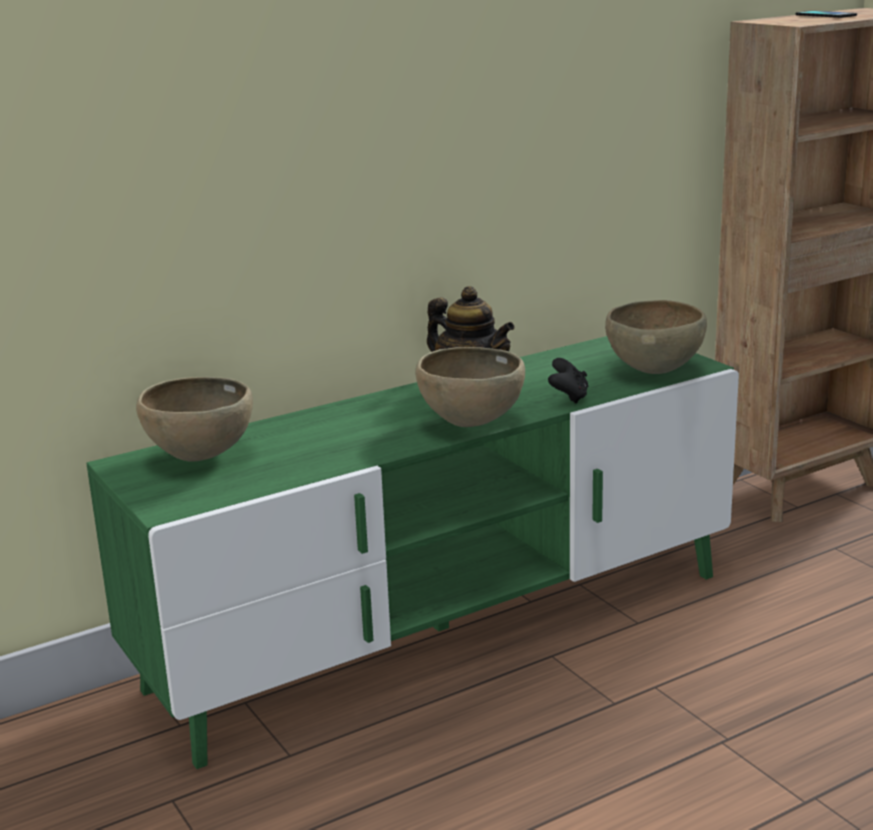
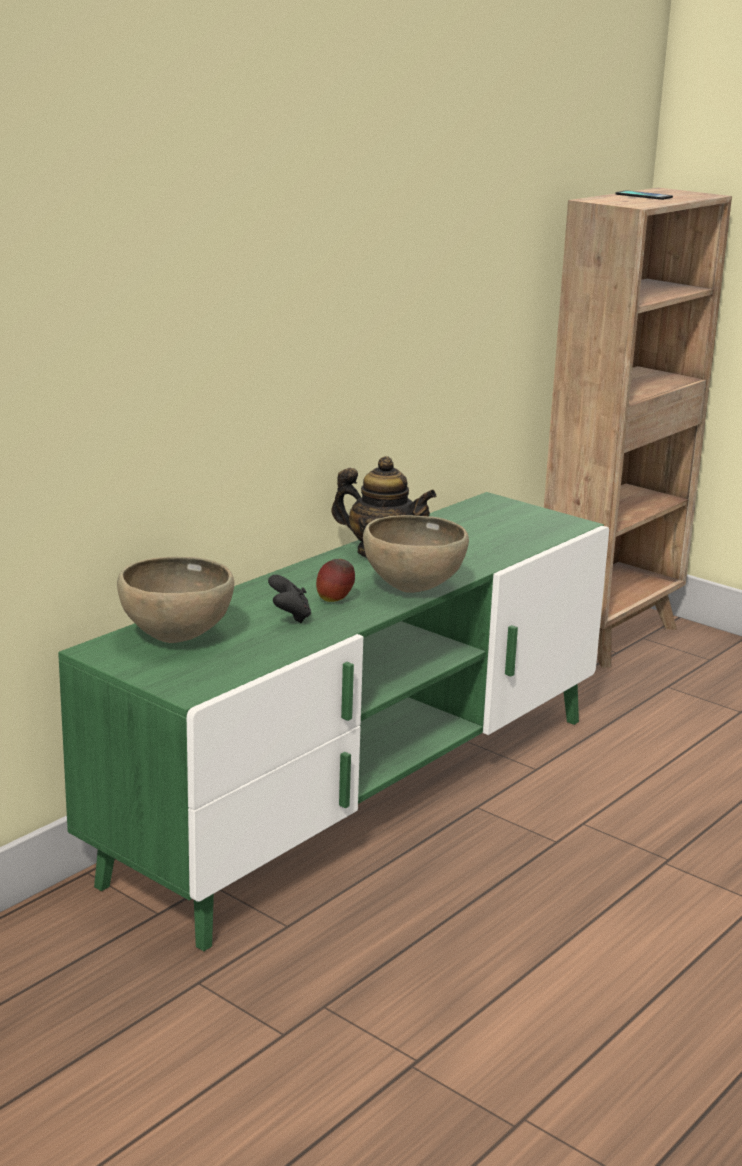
camera: 20 degrees left, 0 degrees up
(383, 430) = (335, 600): none -> apple
(568, 397) = (481, 559): black game controller -> black game controller (289, 616)
(654, 371) = (538, 531): brown bowl -> none

